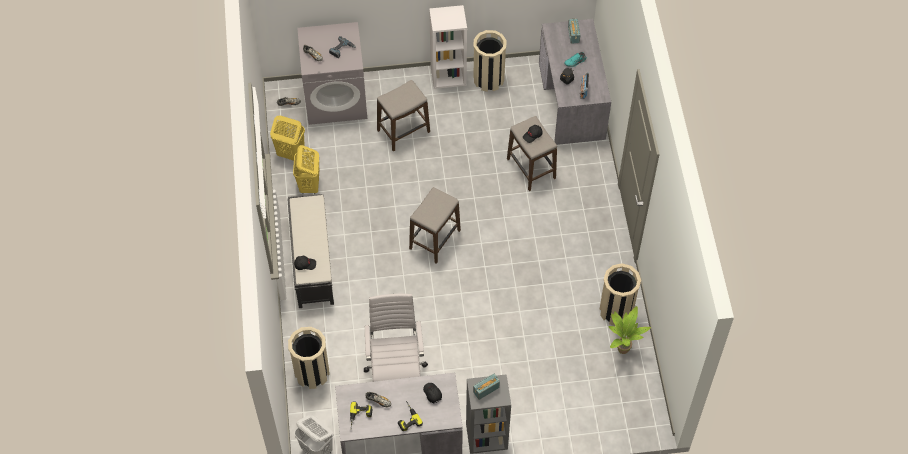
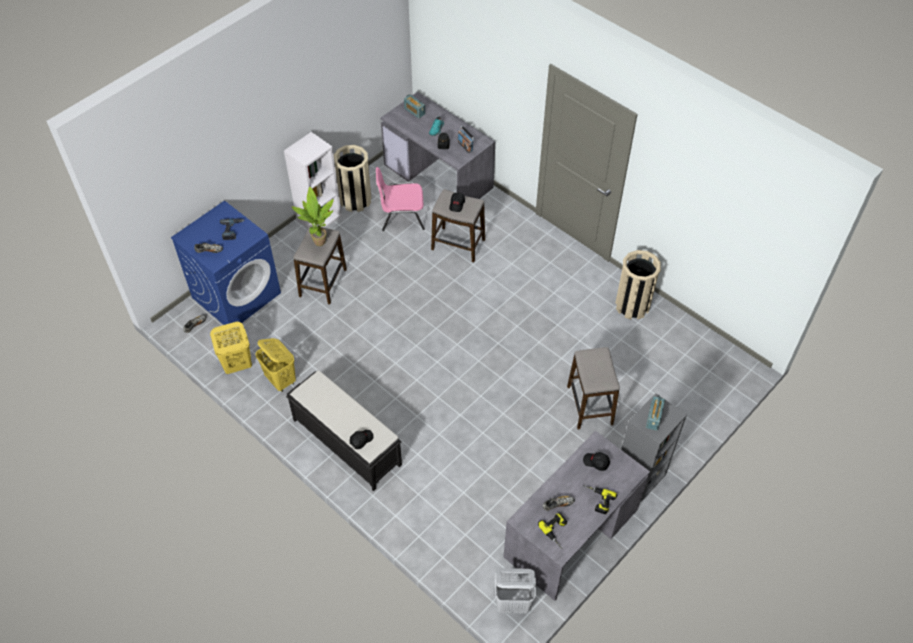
camera: 40 degrees left, 5 degrees down
(312, 373) = (441, 538): beige trash can -> none
(336, 99) = (236, 295): grey washing machine -> blue washing machine
(396, 373) = (514, 482): white office chair -> none
(435, 239) = (436, 350): stool -> stool (590, 405)
(511, 115) = (401, 216): none -> pink chair
(621, 348) = (666, 331): potted plant -> potted plant (318, 242)

